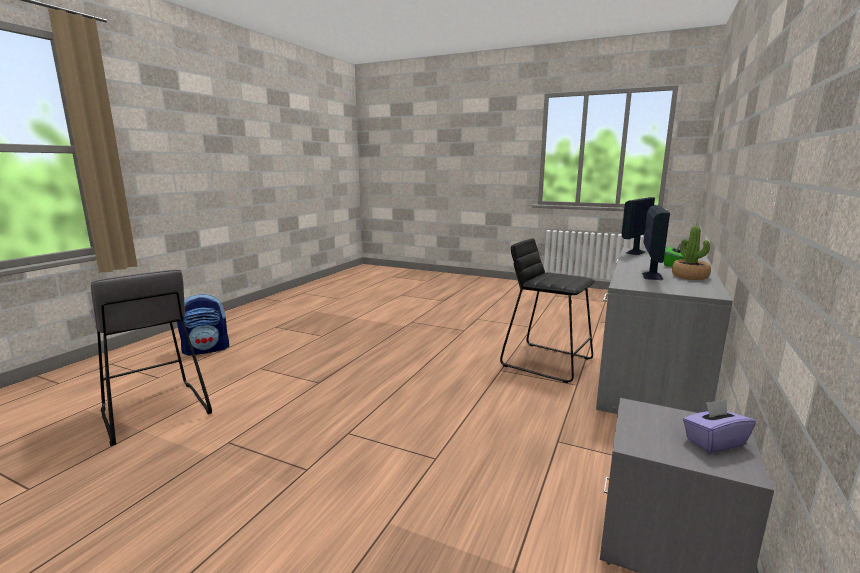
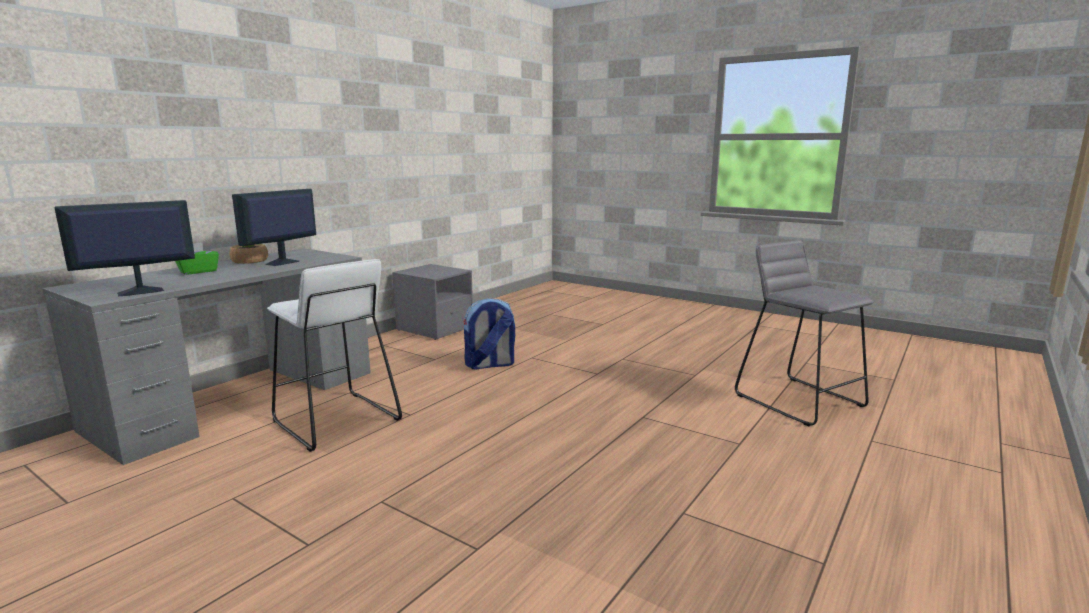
camera: 170 degrees left, 0 degrees up
(207, 349) = (883, 492): backpack -> backpack (490, 365)
(547, 362) = (335, 420): black stool -> white stool
(714, 442) = (424, 269): purple tissue box -> none

